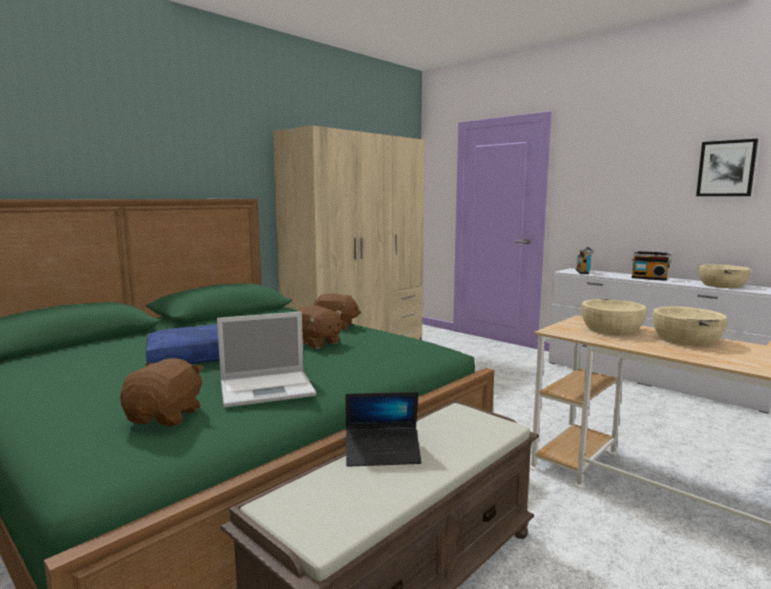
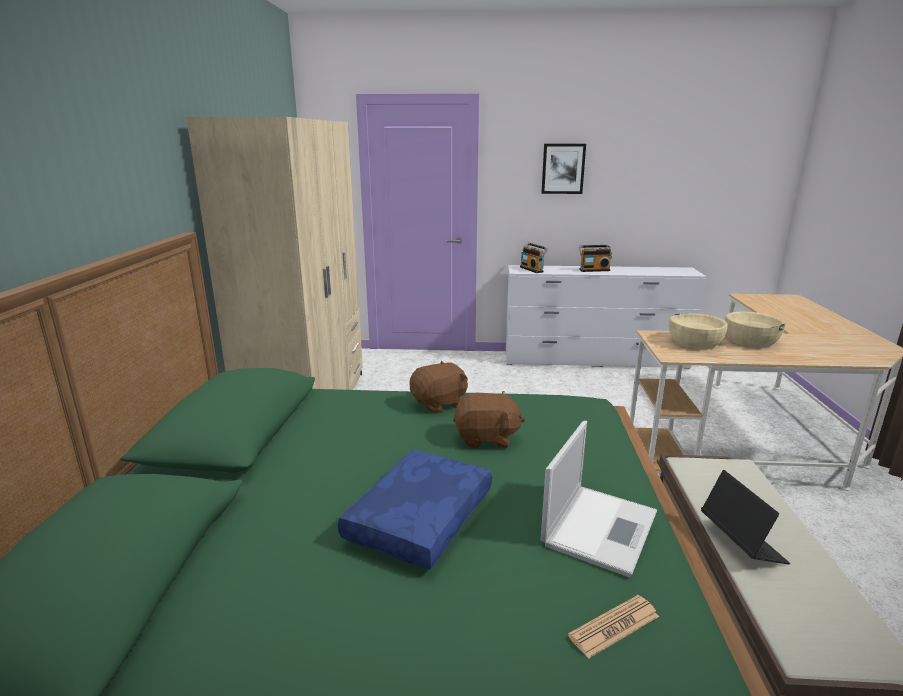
camera: 40 degrees left, 10 degrees up
(166, 416) = (614, 626): brown plush toy -> newspaper
(382, 453) = (741, 543): laptop -> laptop turned 60 degrees counterclockwise
(722, 285) = (652, 270): beige bowl -> none
(726, 168) = (647, 166): picture -> picture (563, 168)

